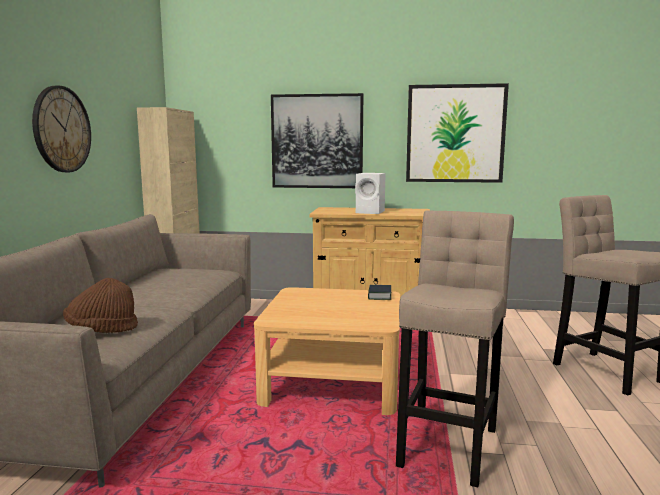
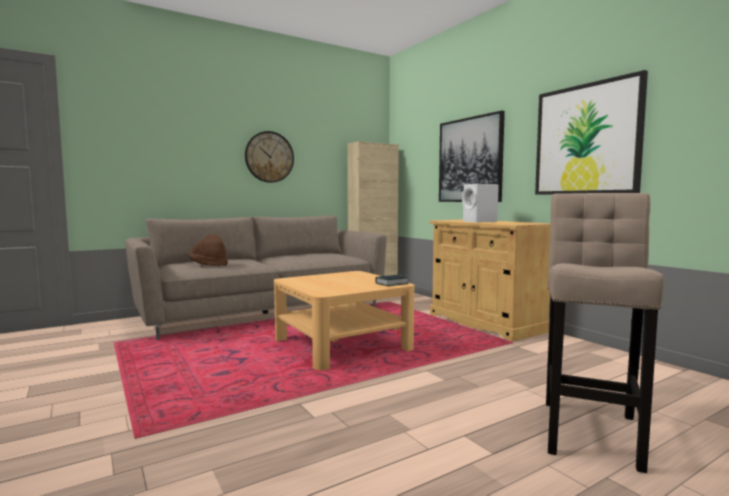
camera: 50 degrees right, 5 degrees down
(449, 443) = (304, 396): beige stool -> none

